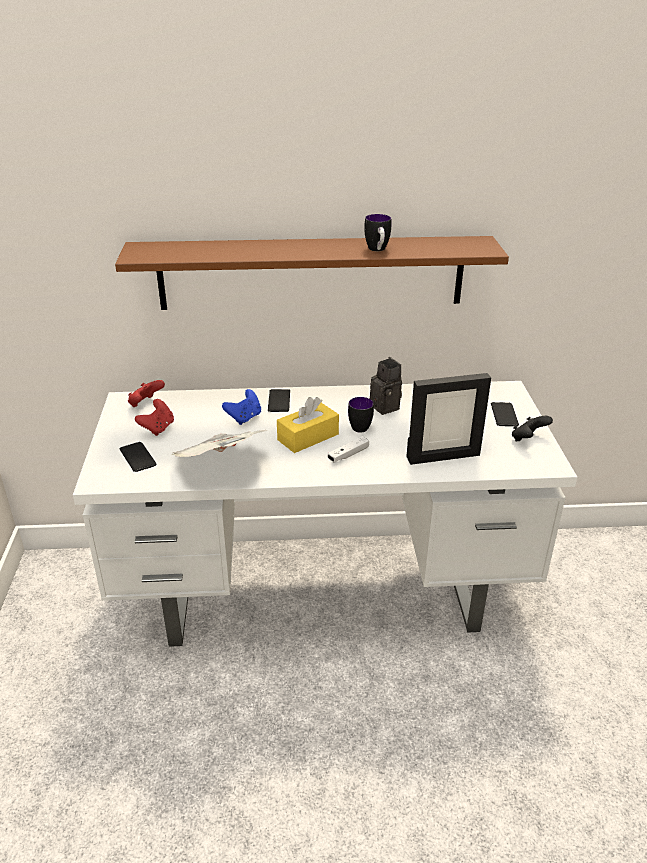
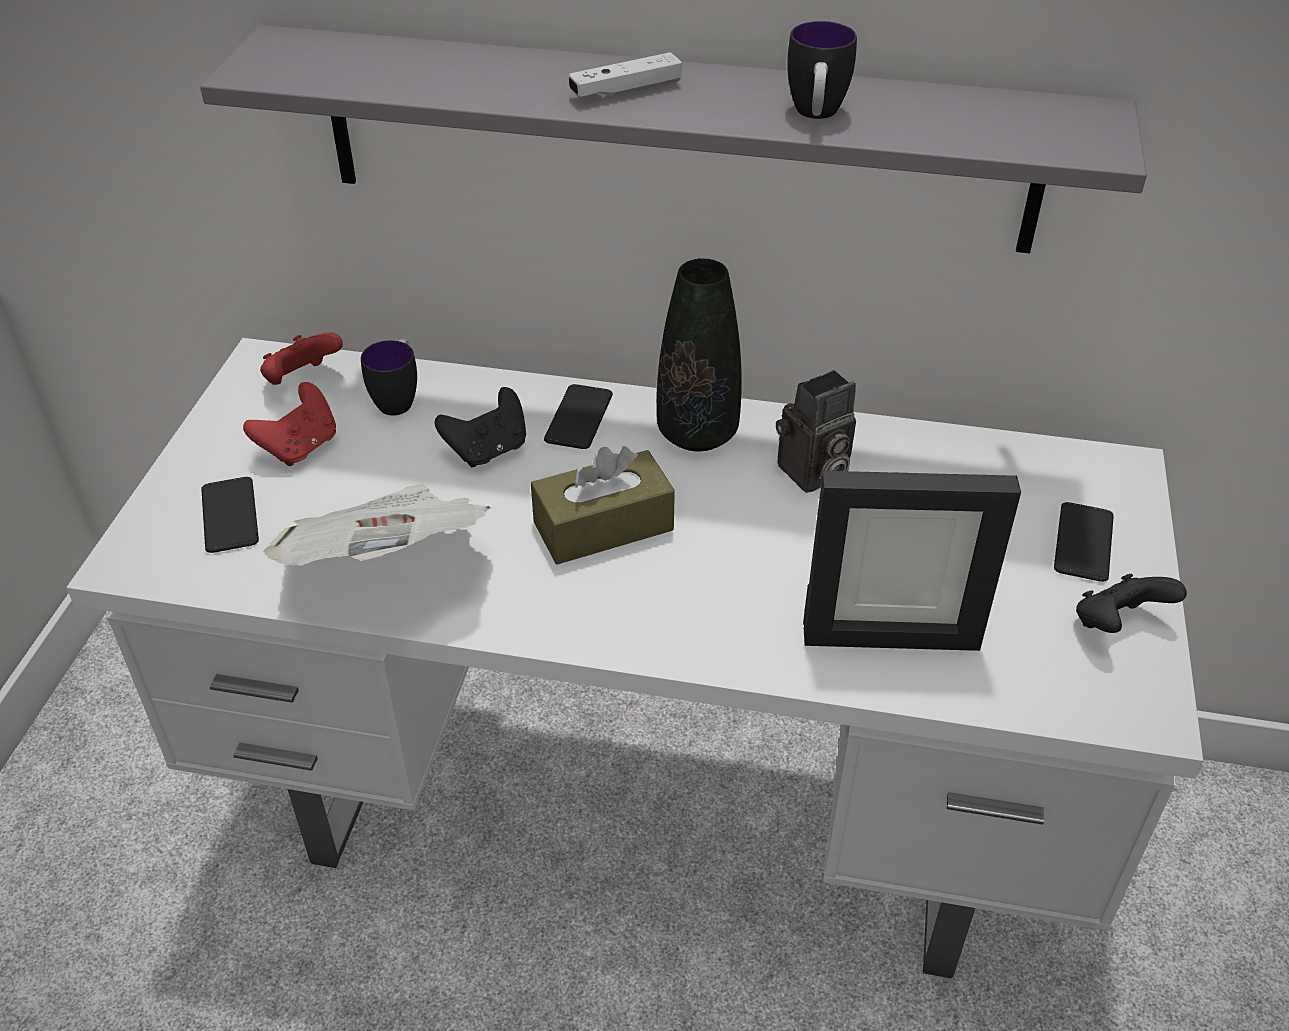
camera: 15 degrees right, 10 degrees up
(244, 418) = (488, 450): blue game controller -> black game controller
(308, 437) = (603, 526): yellow tissue box -> brown tissue box
(311, 273) = (675, 140): brown shelf -> grey shelf
(333, 400) = (697, 434): none -> black vase
(348, 454) = (674, 591): white game controller -> white game controller (626, 90)
(359, 425) = (730, 514): mug -> mug (398, 399)
(387, 407) = (812, 474): camera -> camera turned 75 degrees clockwise

